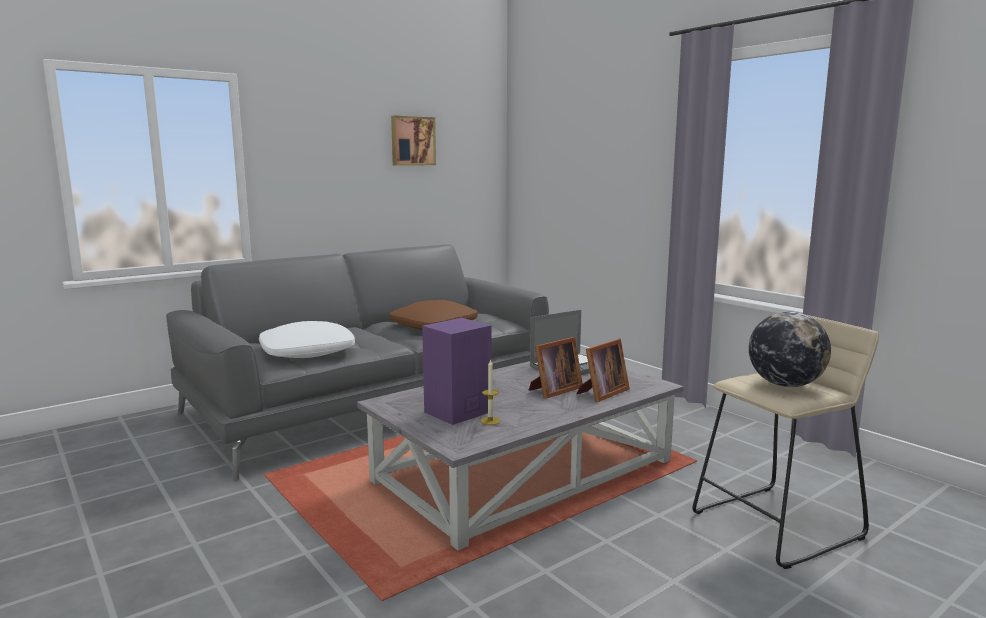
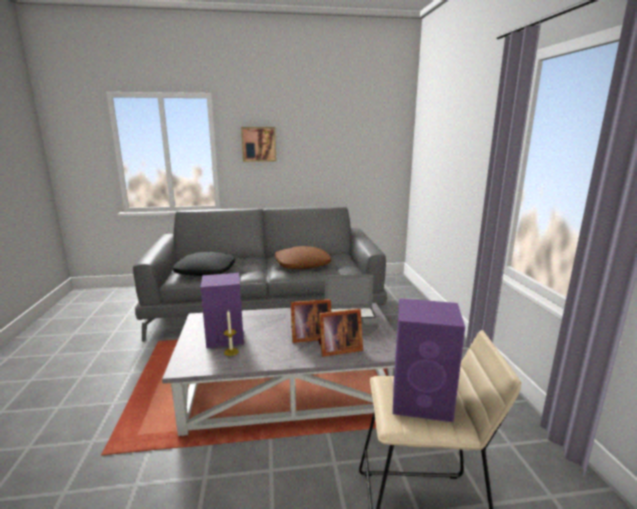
camera: 30 degrees right, 5 degrees up
(307, 351) = (206, 271): white pillow -> black pillow
(412, 141) = (333, 132): picture -> picture (259, 144)
(785, 385) = (423, 401): globe -> purple speaker

